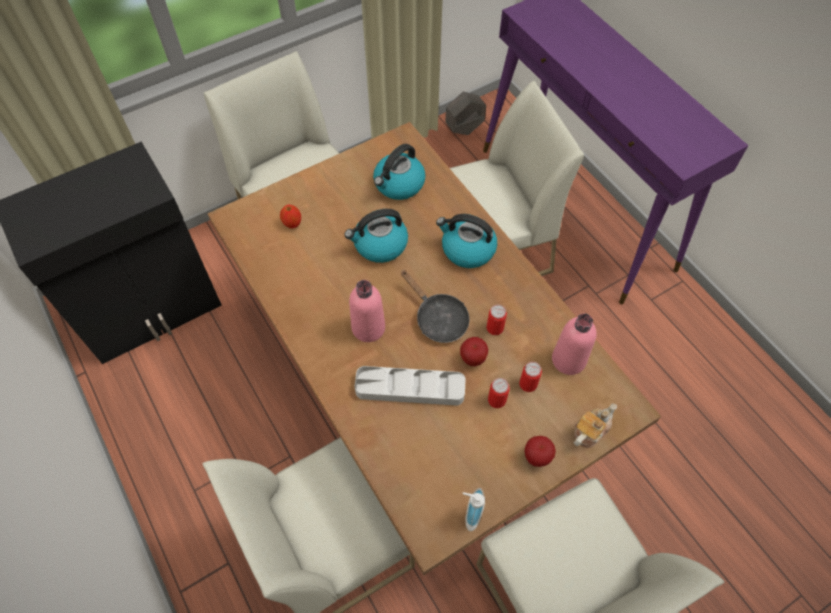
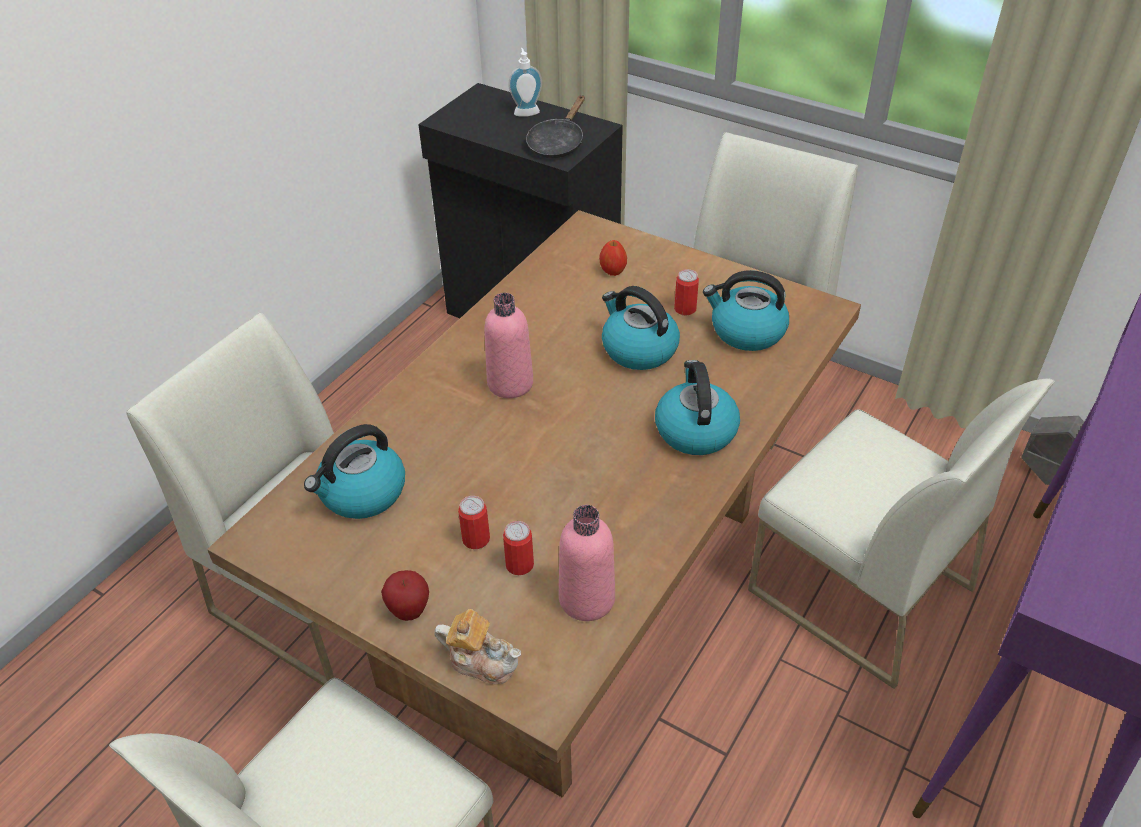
camera: 65 degrees right, 15 degrees down
(410, 388) = (447, 450): grey tray -> none
(423, 454) = (362, 493): none -> kettle
(438, 318) = (565, 439): black frying pan -> black frying pan (557, 143)
(469, 516) = (295, 567): soap dispenser -> soap dispenser (526, 111)
(472, 359) = (524, 494): apple -> none
(495, 328) = (588, 500): can -> can (685, 309)

